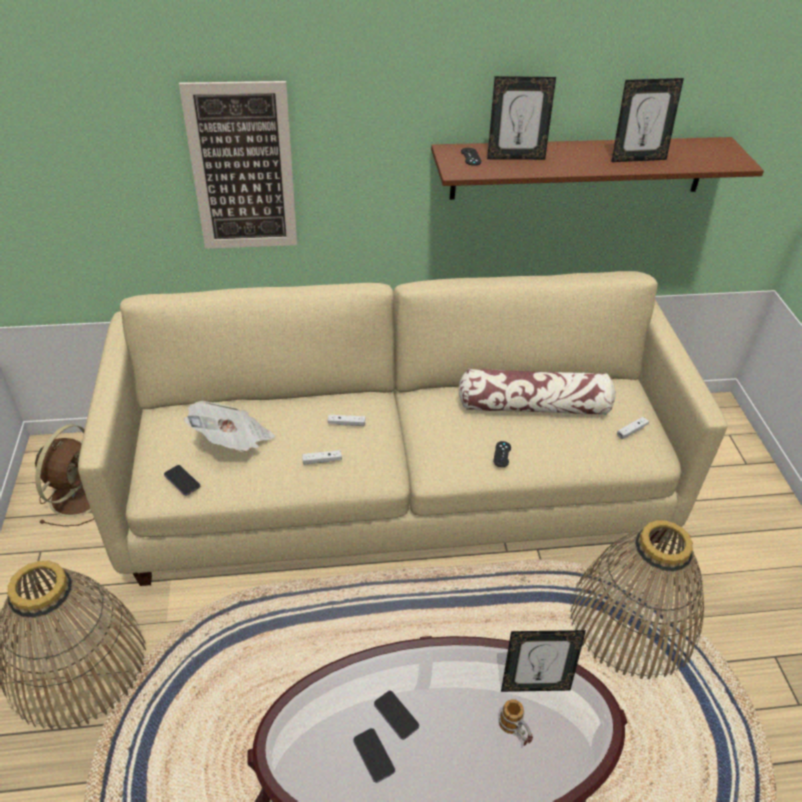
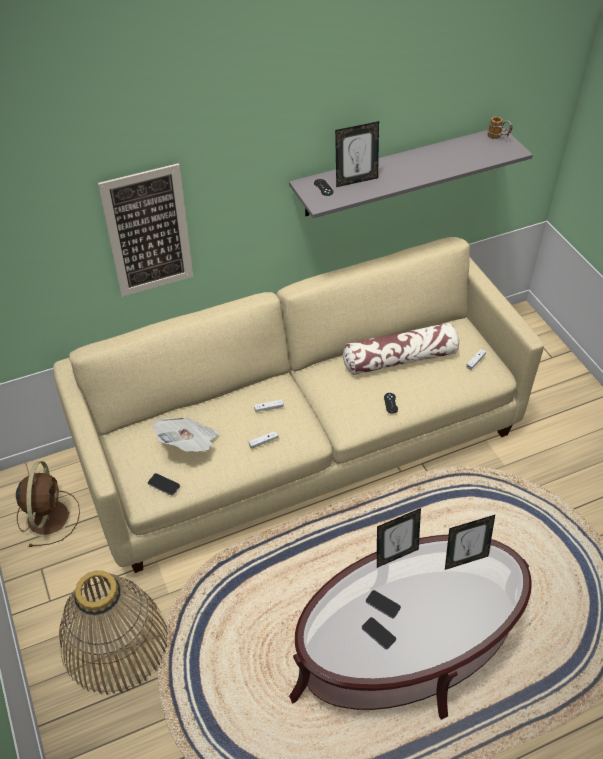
camera: 15 degrees left, 5 degrees up
(515, 732) = (462, 593): mug -> mug (498, 138)
(579, 168) = (397, 172): brown shelf -> grey shelf
(632, 620) = (504, 497): basket -> none
(637, 158) = (442, 162): picture frame -> picture frame (395, 555)

